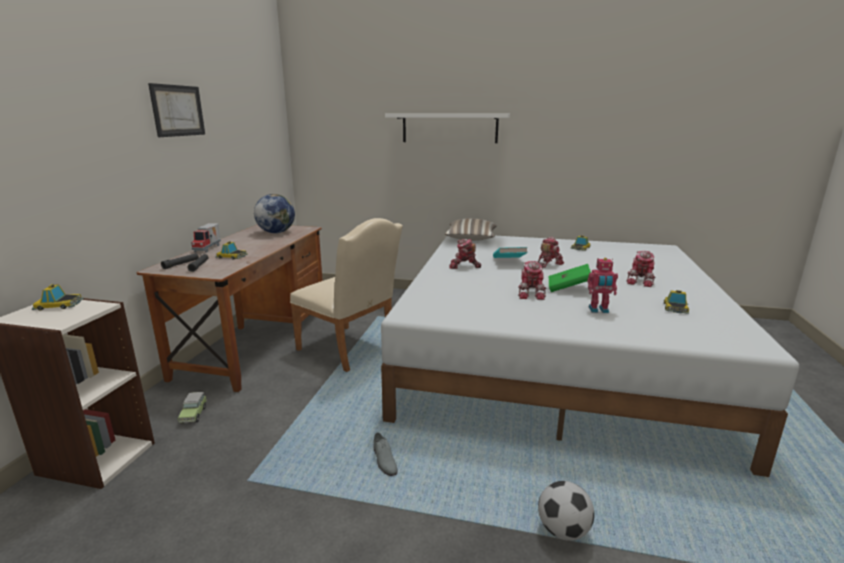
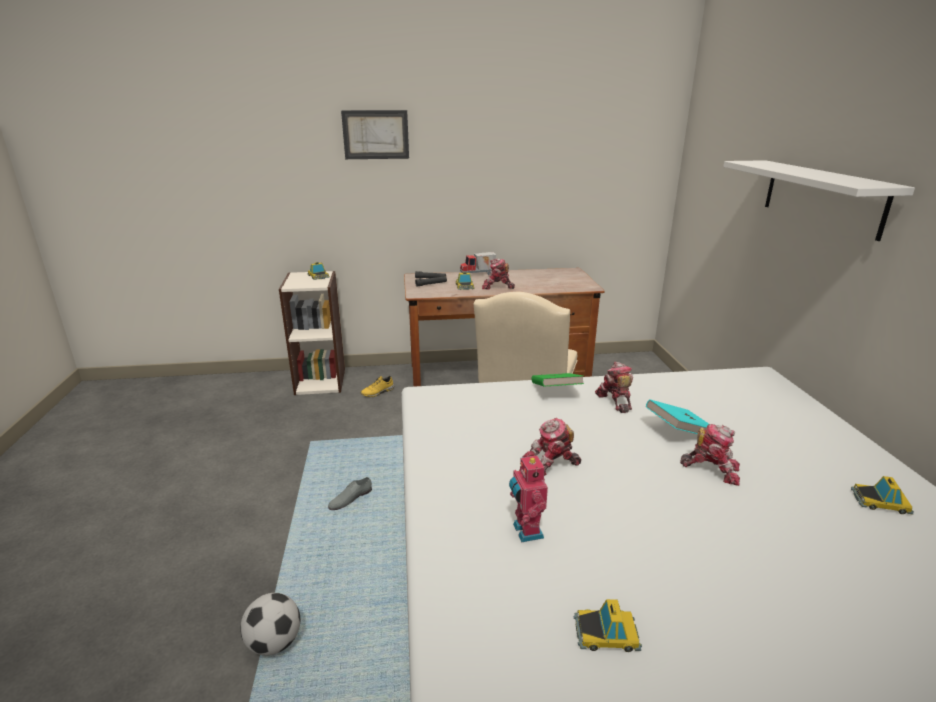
camera: 70 degrees right, 5 degrees up
(177, 110) = (485, 145): picture -> picture (375, 134)
(194, 414) = (378, 392): toy car -> yellow shoe
(276, 232) = (556, 280): globe -> none
(470, 239) = (755, 387): pillow -> none
(568, 288) = (603, 497): green book -> green book (555, 392)
(641, 281) = (735, 590): toy robot -> toy robot (497, 287)

